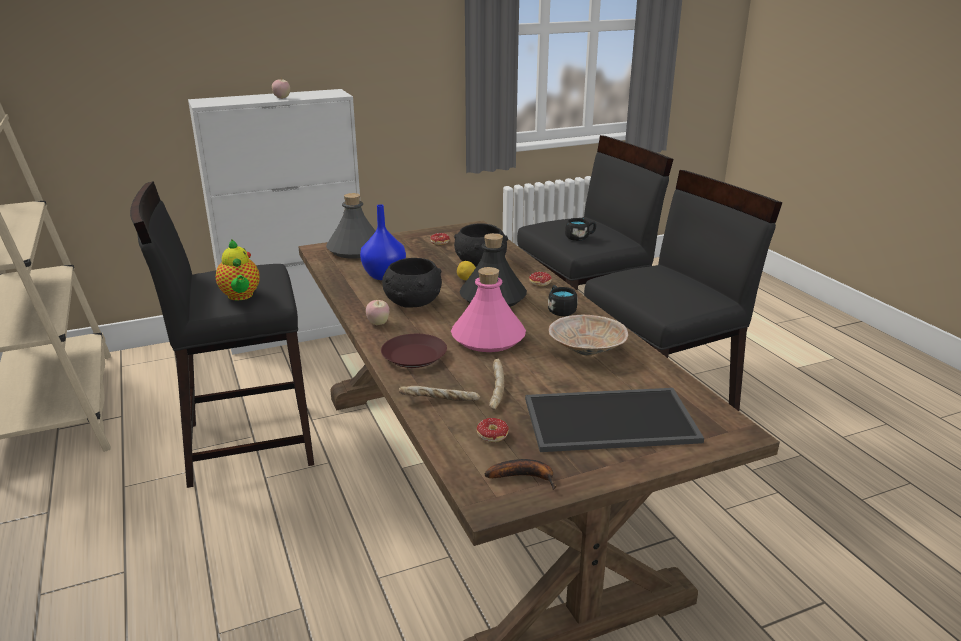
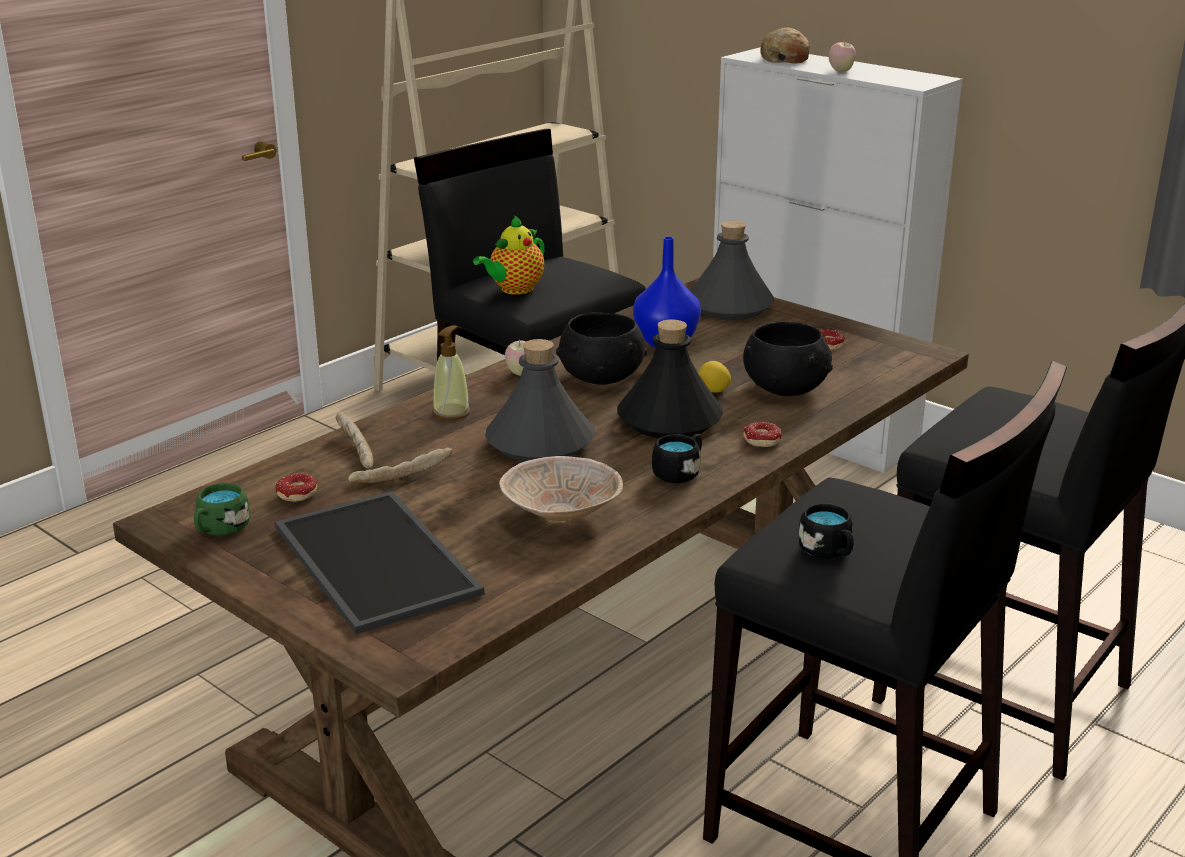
camera: 65 degrees right, 0 degrees up
(230, 100) = (785, 59): none -> bread
(414, 356) = (451, 412): brown plate -> soap dispenser
(488, 338) = (541, 443): pink bottle -> grey bottle
(525, 477) = (220, 529): banana -> green mug
(580, 237) = (988, 433): black mug -> black mug (828, 552)

